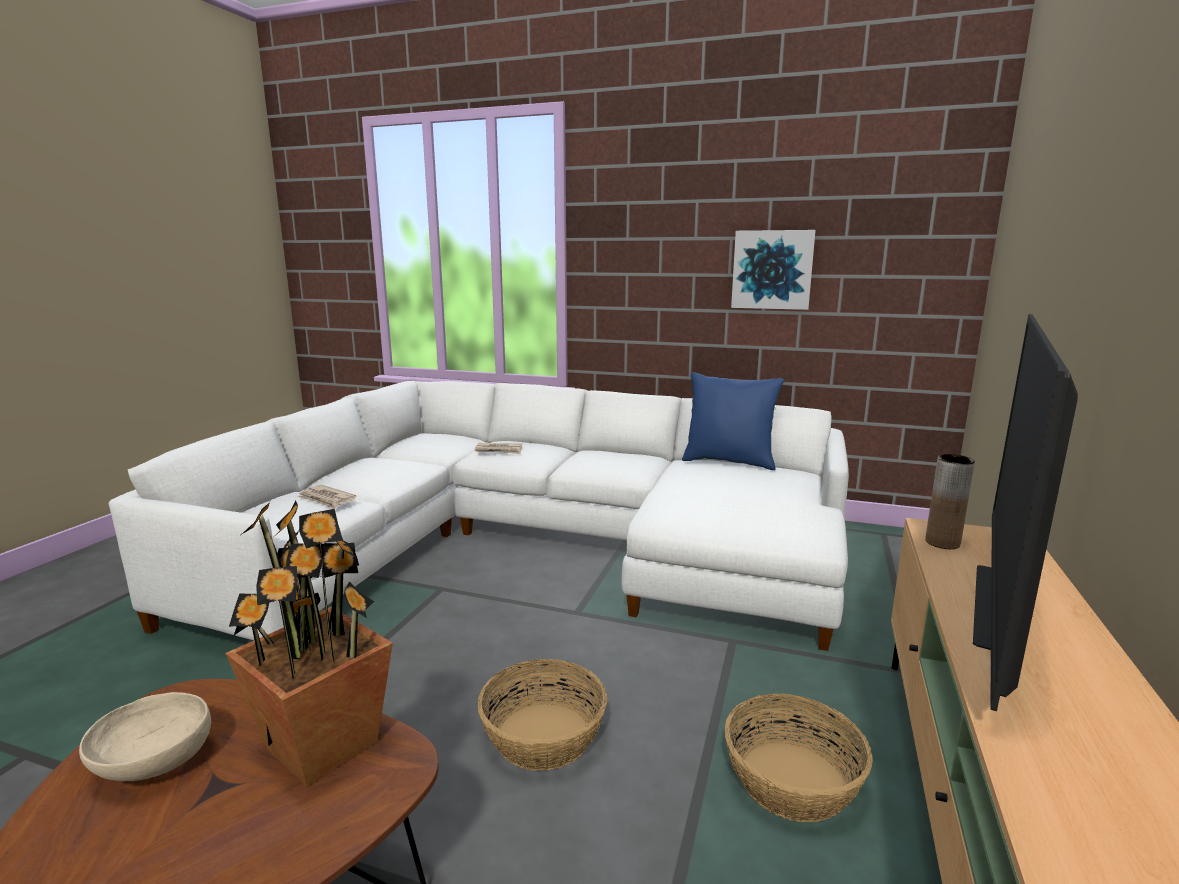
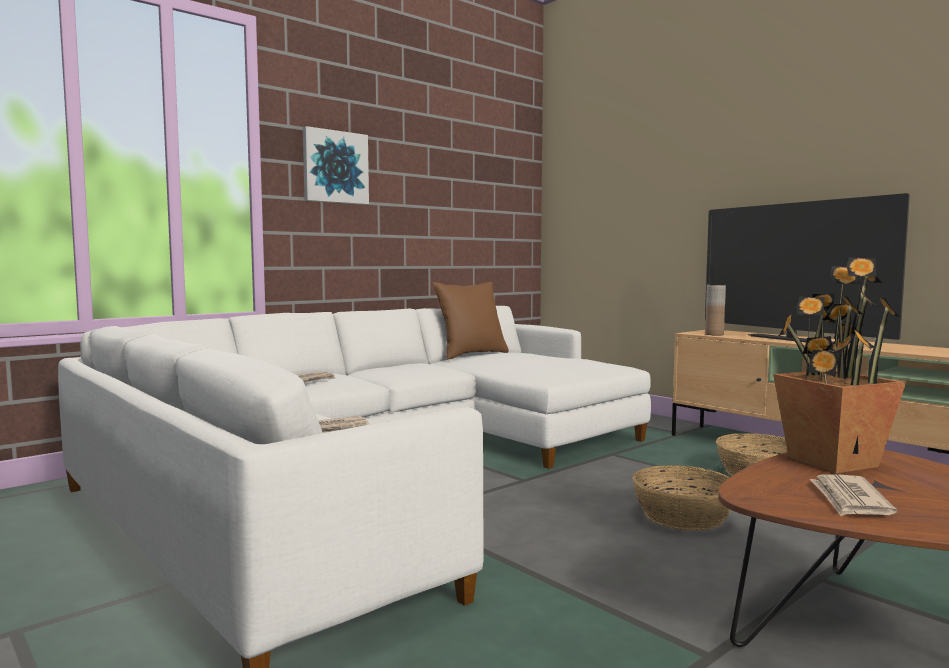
camera: 60 degrees left, 10 degrees down
(153, 763) = (849, 500): beige bowl -> newspaper
(729, 462) = (471, 355): blue pillow -> brown pillow
(772, 269) = (434, 202): picture -> picture (335, 167)

